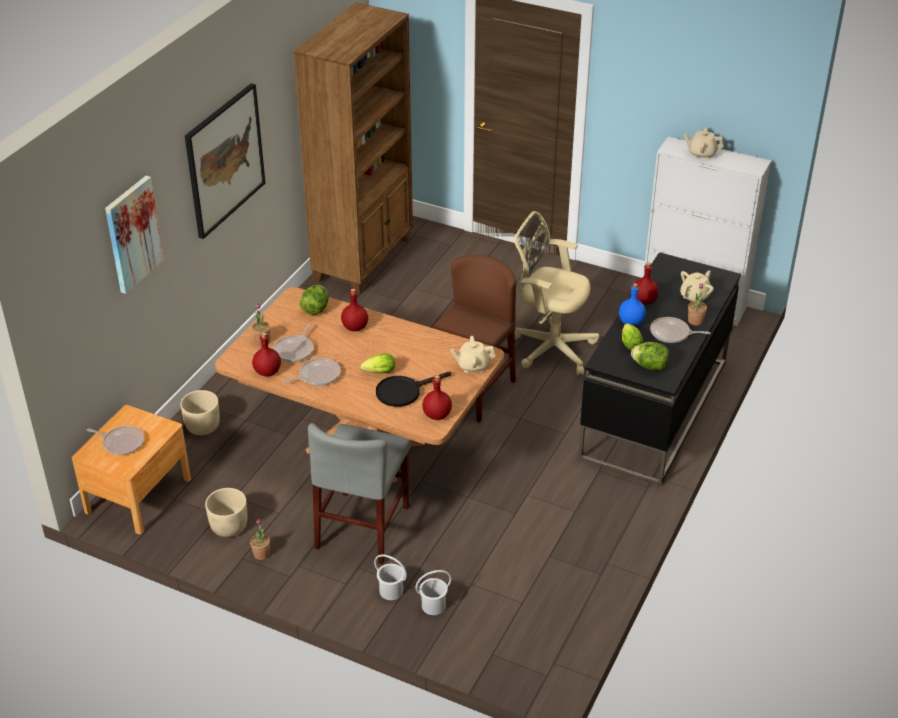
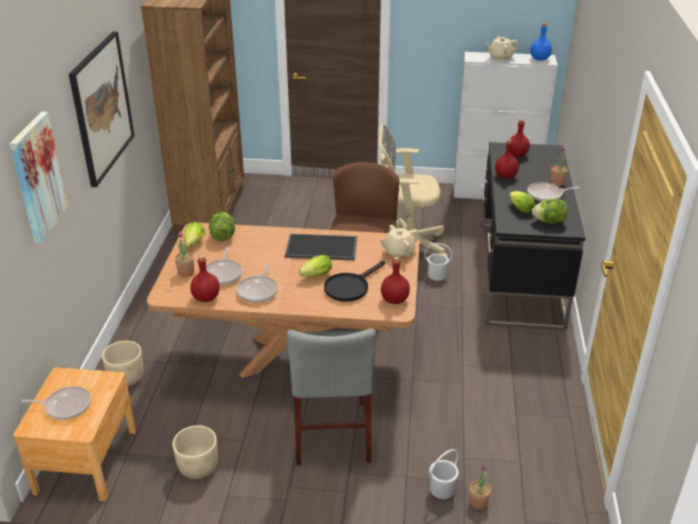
camera: 20 degrees left, 5 degrees down
(261, 554) = (245, 485): potted plant -> potted plant (478, 502)
(284, 312) = (194, 244): none -> lettuce
(317, 376) = (258, 291): frying pan -> frying pan turned 150 degrees clockwise
(355, 327) = (269, 243): red bottle -> red bottle (517, 155)
(391, 591) = (394, 486): white bucket -> white bucket (436, 275)
(400, 343) = (320, 248): none -> tray
(631, 322) = (507, 193): blue bottle -> blue bottle (539, 59)
(695, 296) = (542, 166): beige teapot -> none

